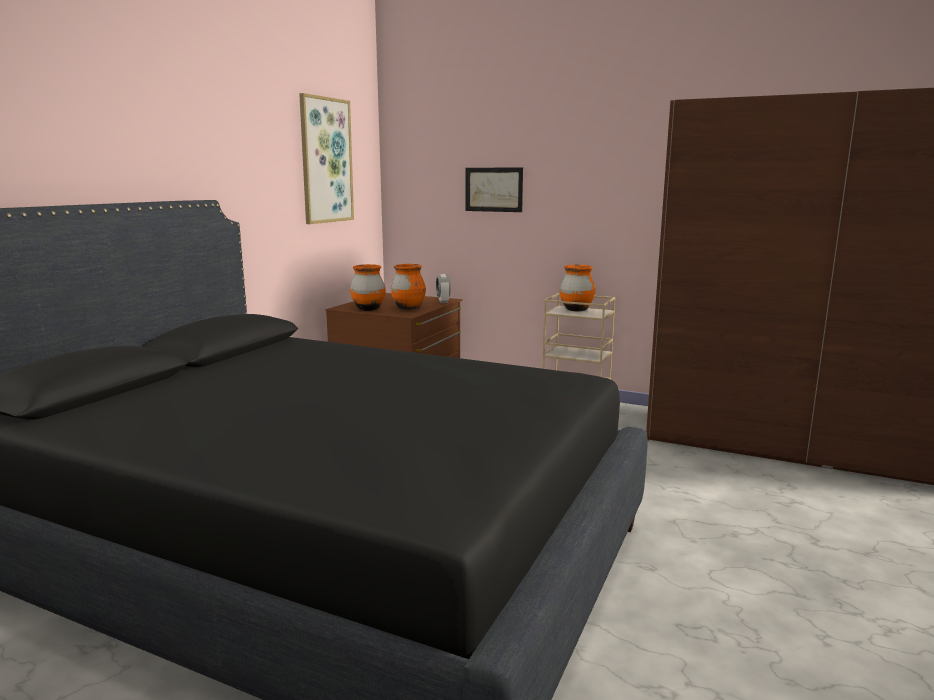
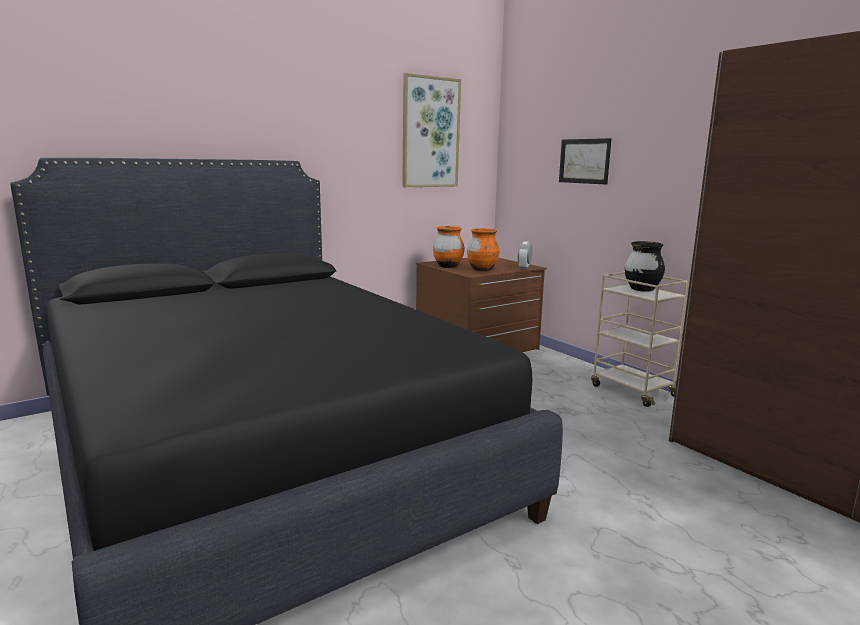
camera: 30 degrees right, 0 degrees up
(576, 309) = (642, 289): orange vase -> black vase

